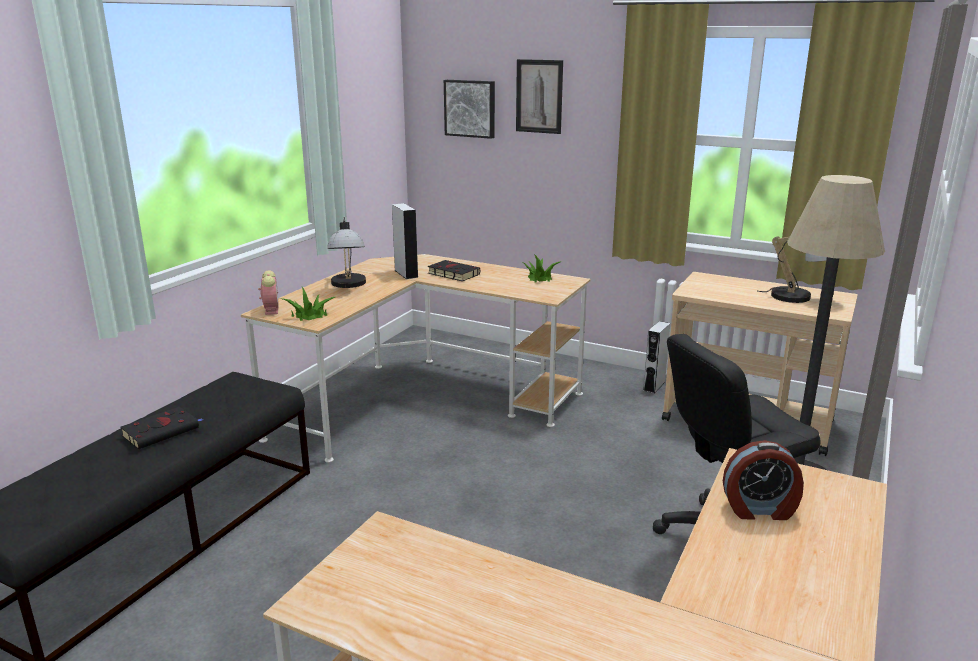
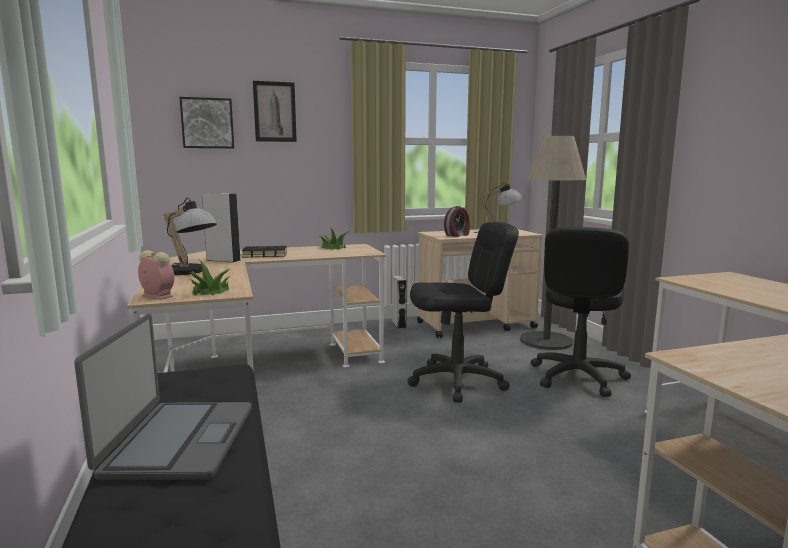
camera: 45 degrees left, 10 degrees down
(162, 431) = (179, 441): black book -> laptop
(579, 480) = (457, 381): none -> black office chair
(759, 510) = (740, 289): alarm clock -> alarm clock (457, 235)

